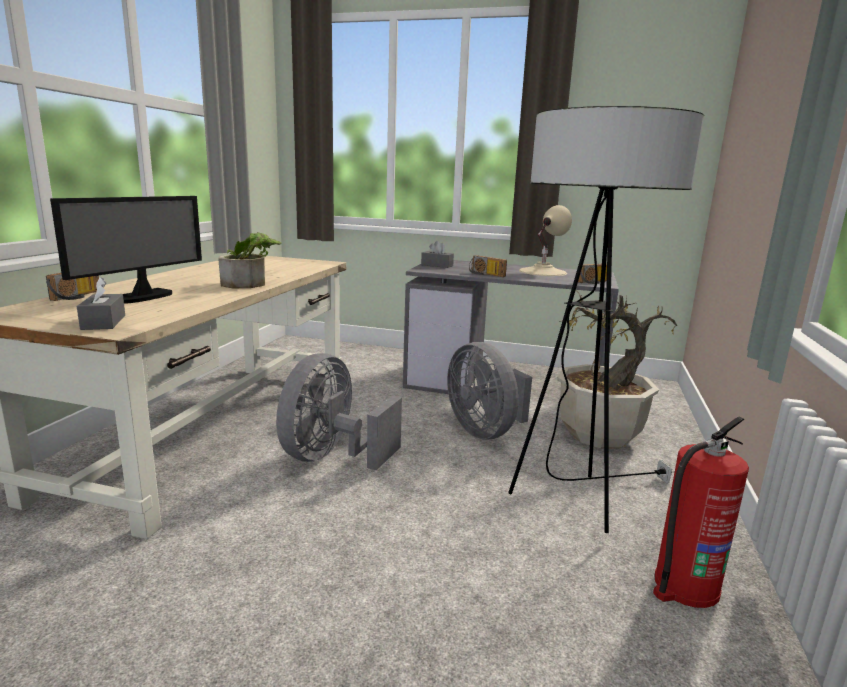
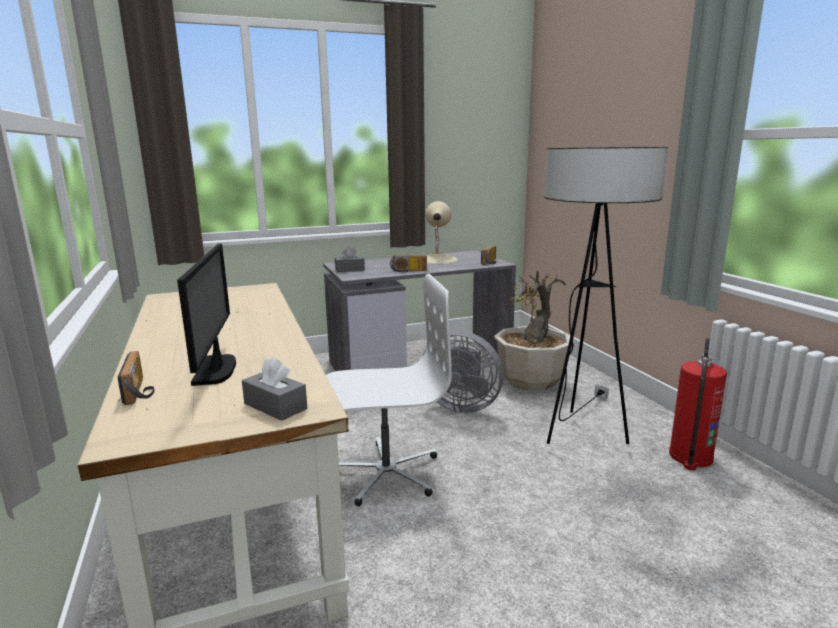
camera: 35 degrees left, 0 degrees up
(250, 284) = (269, 327): potted plant -> none
(332, 457) = (385, 473): grey fan -> white office chair

